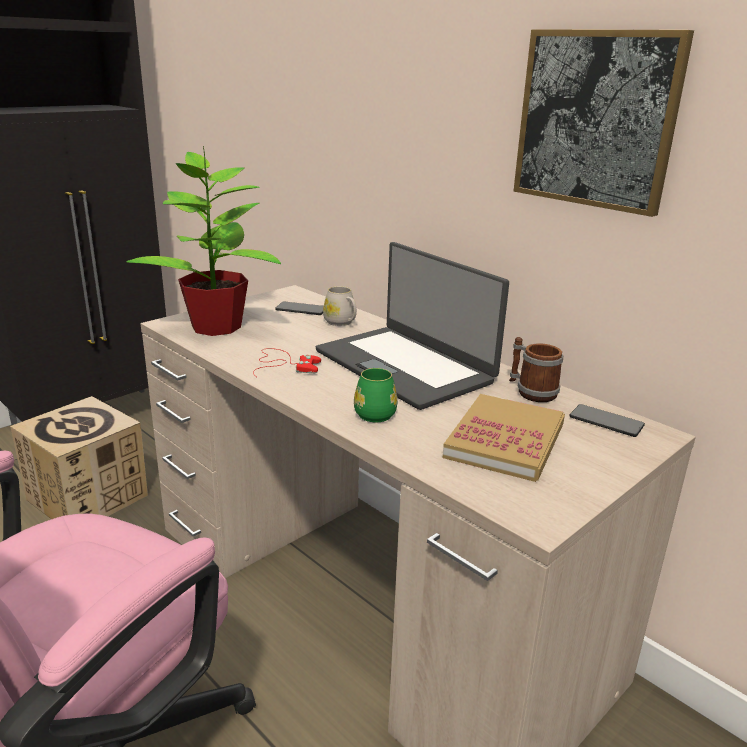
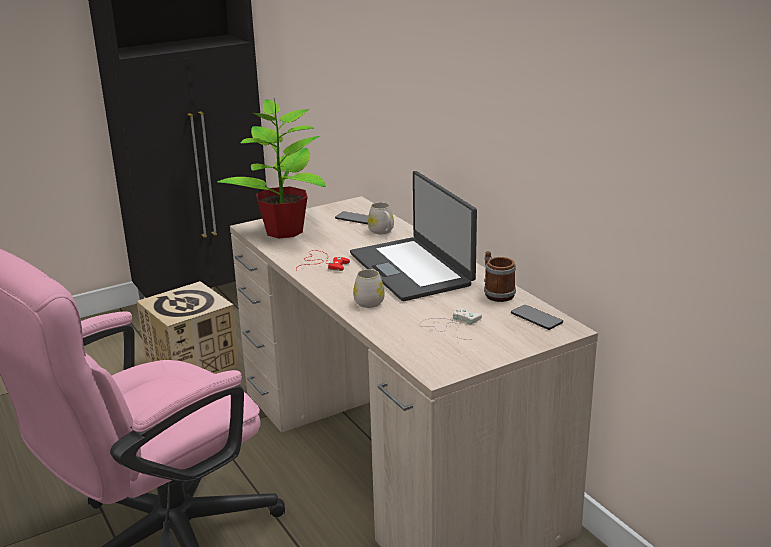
camera: 15 degrees right, 0 degrees up
(374, 412) = (370, 300): green mug -> white mug
(505, 441) = (450, 326): book -> white game controller
(596, 120) = (534, 94): picture -> none

